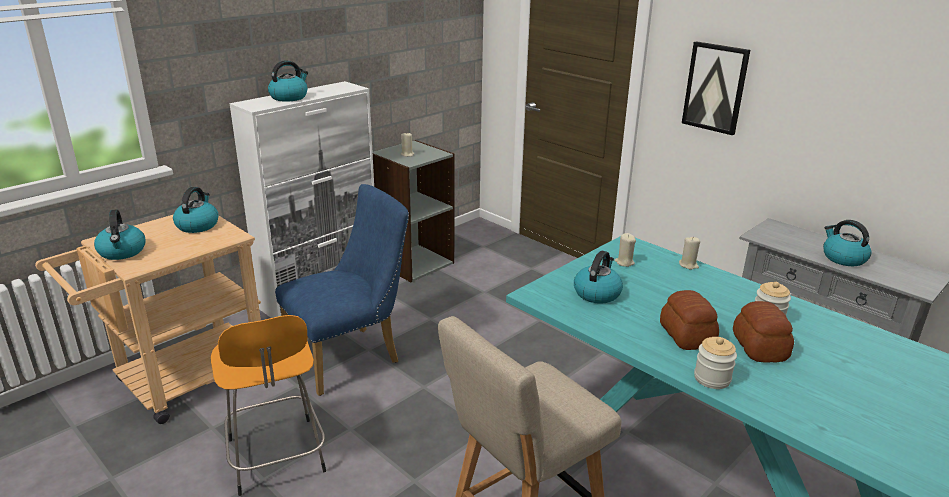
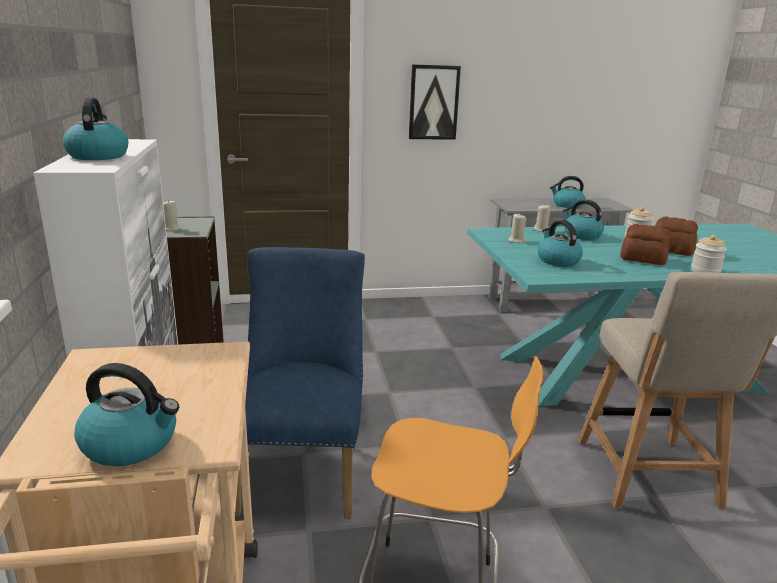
camera: 55 degrees left, 5 degrees down
(197, 225) = (140, 366): kettle -> kettle (581, 235)

